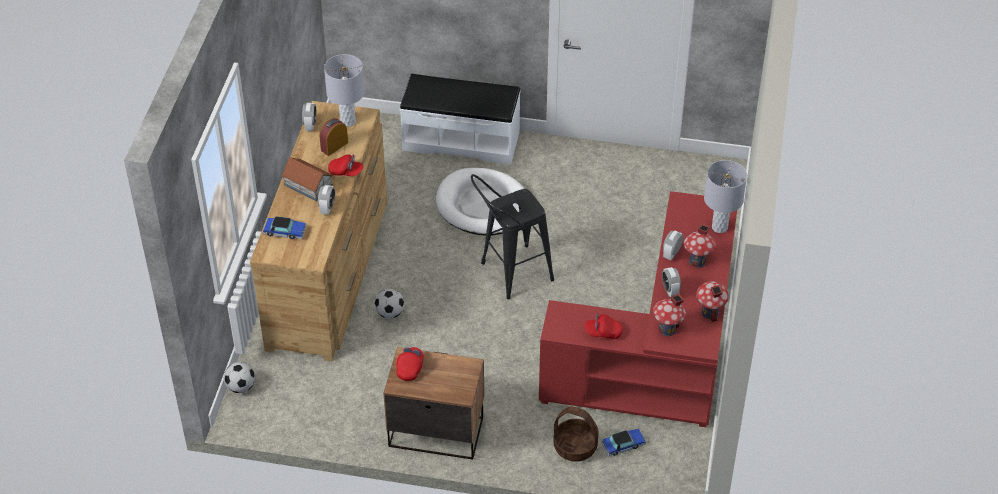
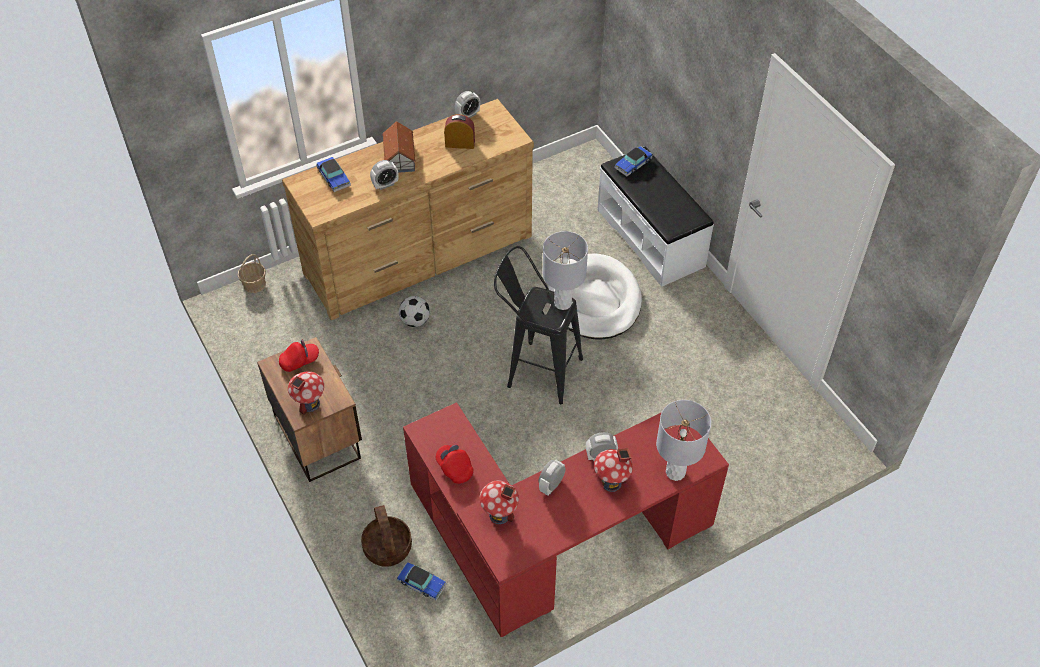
camera: 50 degrees right, 5 degrees up
(241, 387) = (254, 284): football -> basket
(346, 172) = (438, 169): red cap -> none
(348, 122) = (497, 133): grey table lamp -> grey table lamp (562, 303)
(421, 90) = (633, 164): none -> toy car
(710, 312) = (555, 536): toy house -> toy house (310, 404)

